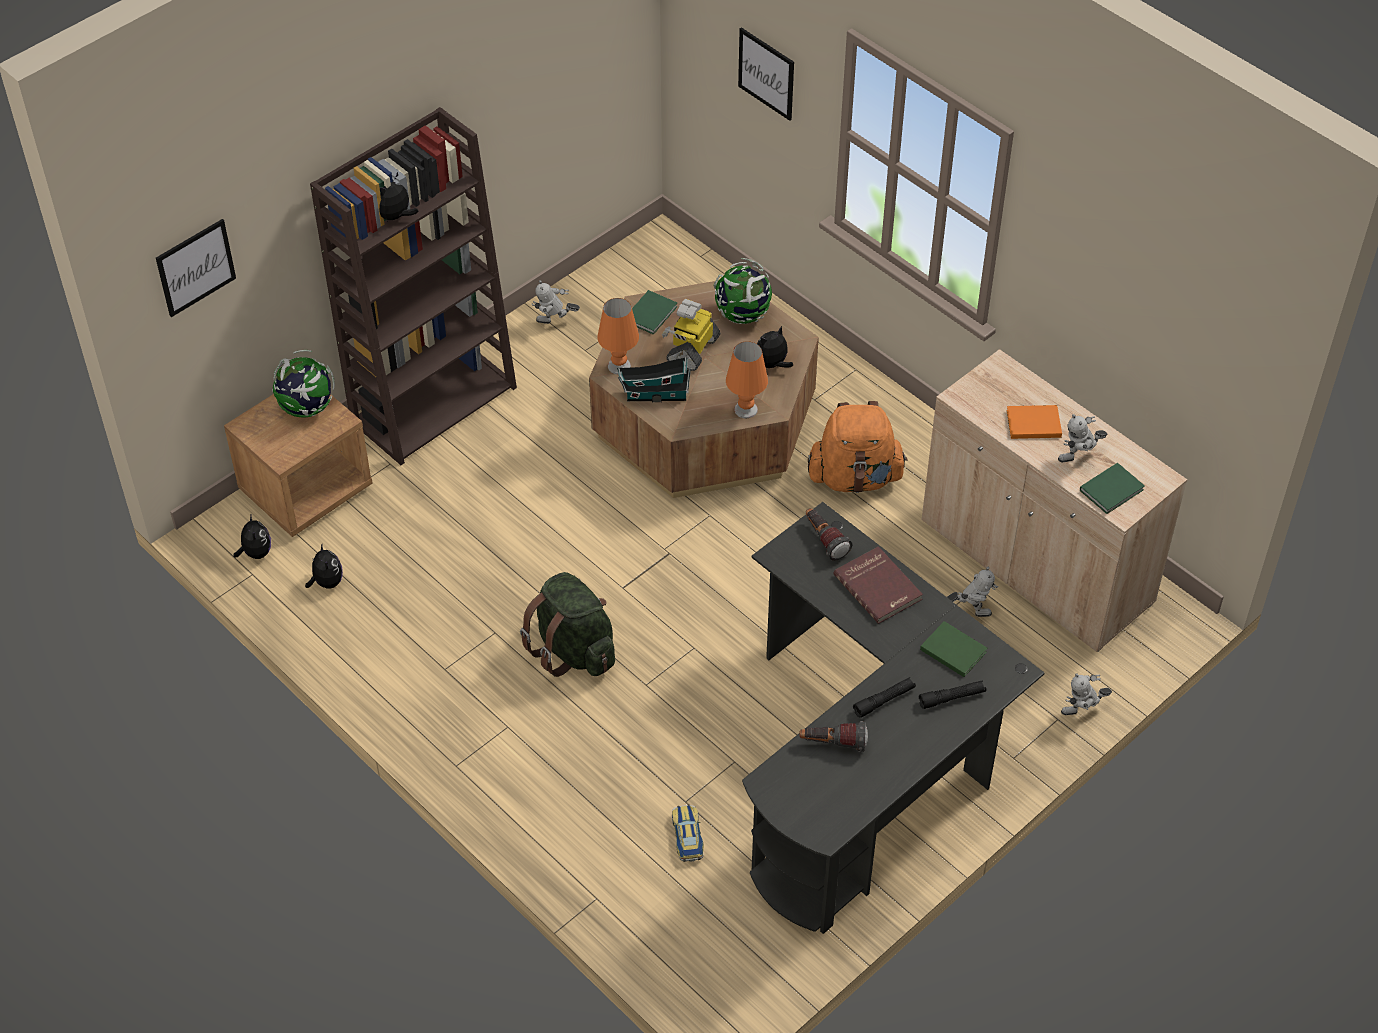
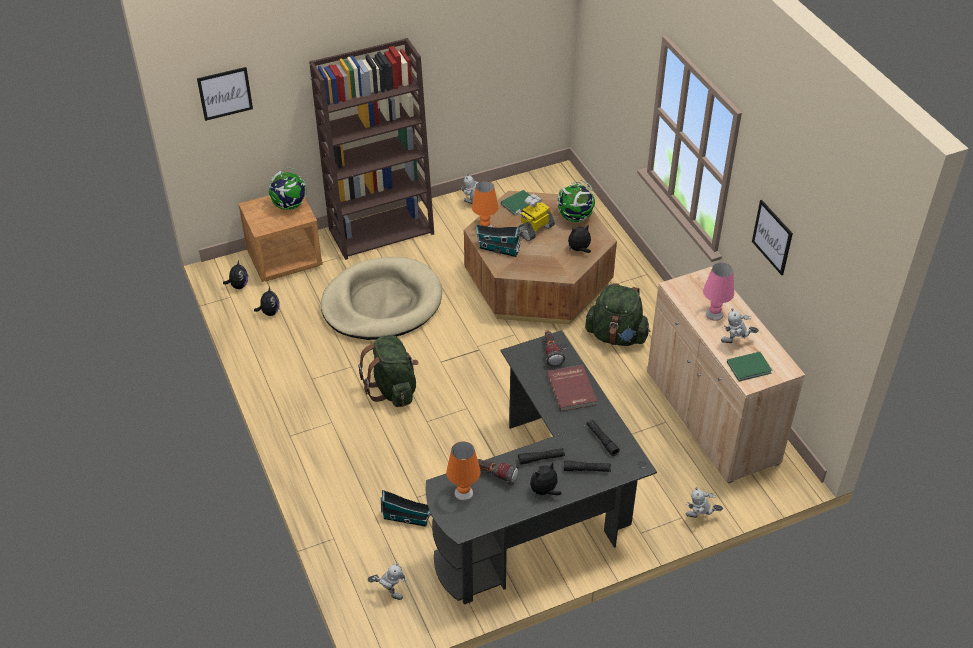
camera: 20 degrees right, 5 degrees down
(395, 216) = (360, 96): plush toy -> plush toy (544, 491)
(491, 520) = (382, 303): none -> beige dog bed
(687, 836) = (408, 518): toy car -> toy house
(746, 409) = (550, 271): orange table lamp -> orange table lamp (464, 493)
(766, 73) = (622, 65): picture -> picture (772, 237)
(855, 477) = (616, 336): orange backpack -> green backpack
(952, 649) = (602, 440): green book -> black flashlight
(970, 611) = (654, 435): toy robot -> toy robot (389, 592)
(1032, 423) = (714, 314): orange book -> pink table lamp

